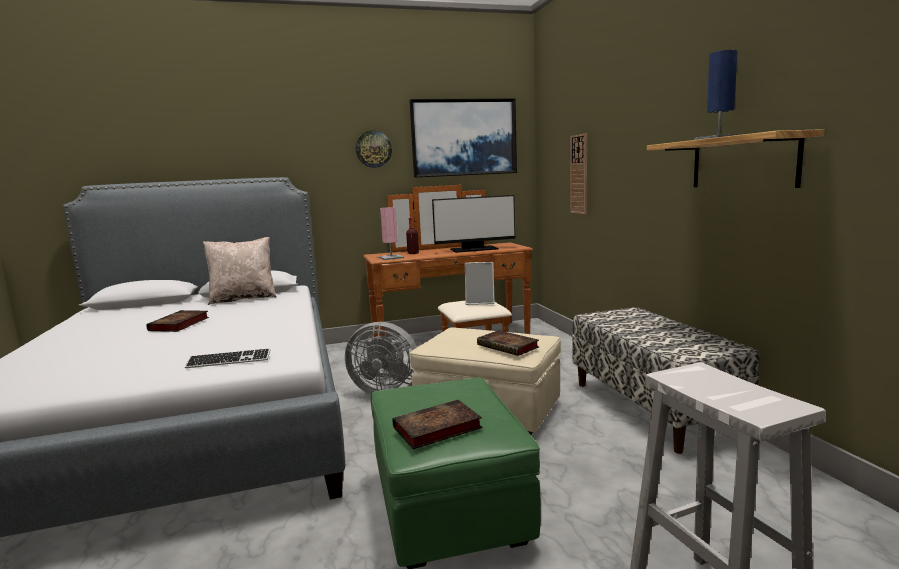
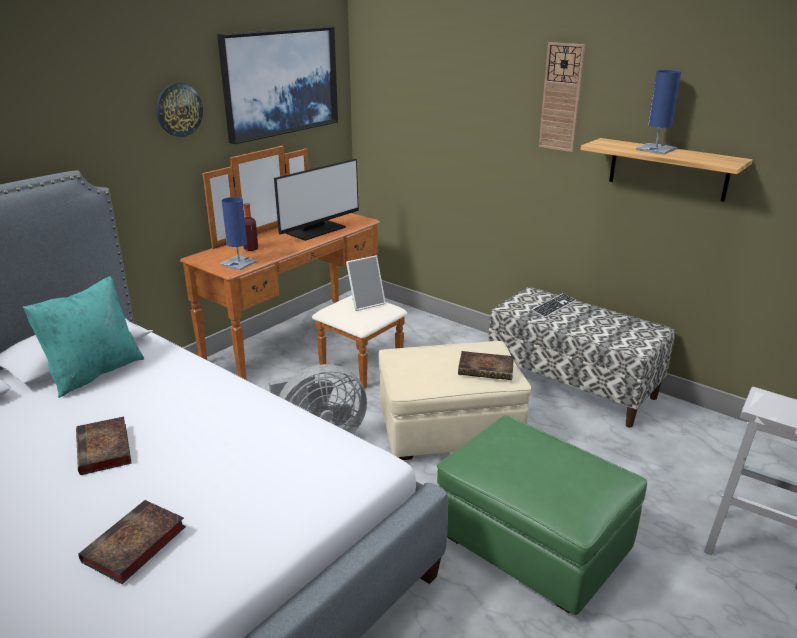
camera: 35 degrees left, 15 degrees up
(229, 360) = (309, 489): keyboard -> keyboard (553, 307)
(243, 299) = (94, 372): beige pillow -> turquoise pillow
(391, 257) = (239, 263): pink table lamp -> blue table lamp
(435, 429) = (568, 492): book -> book (133, 546)
(579, 174) = (437, 137): wall clock -> wall clock (561, 97)

